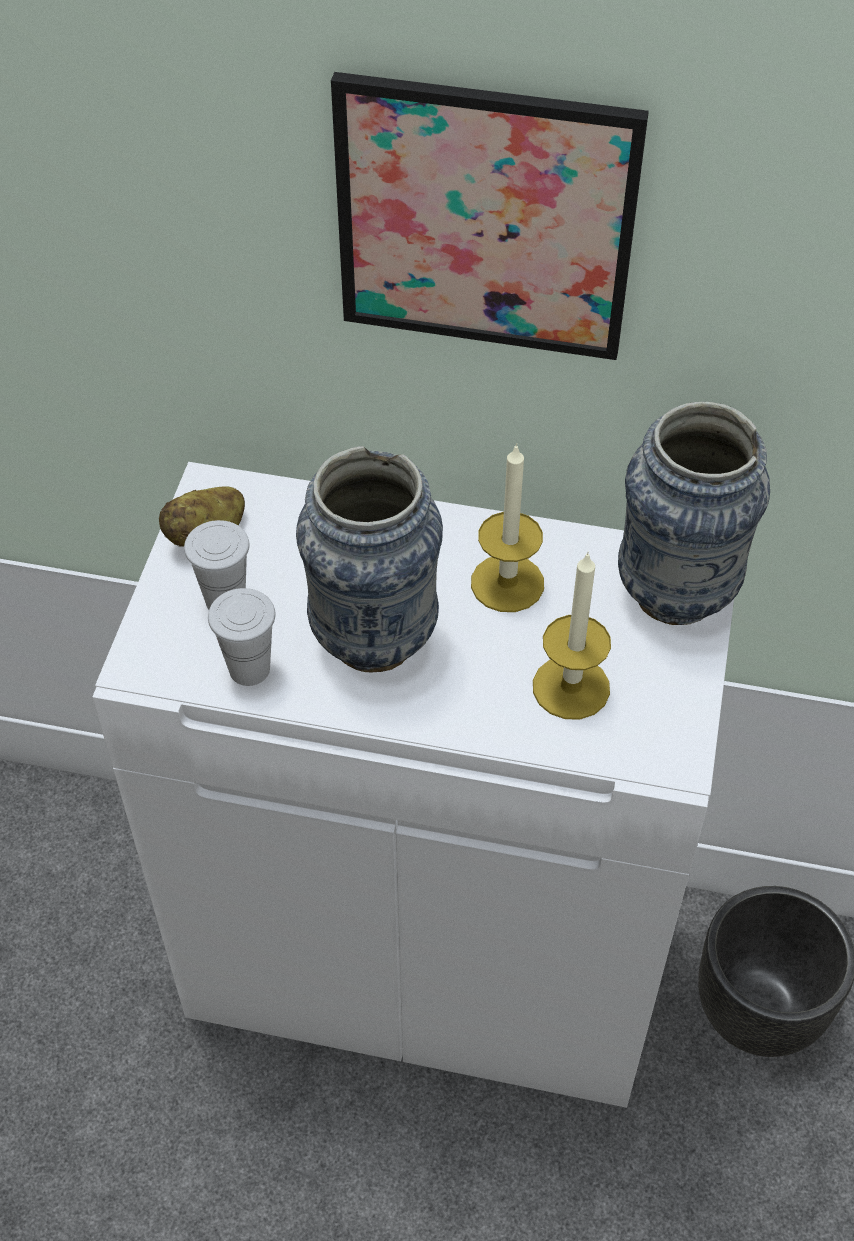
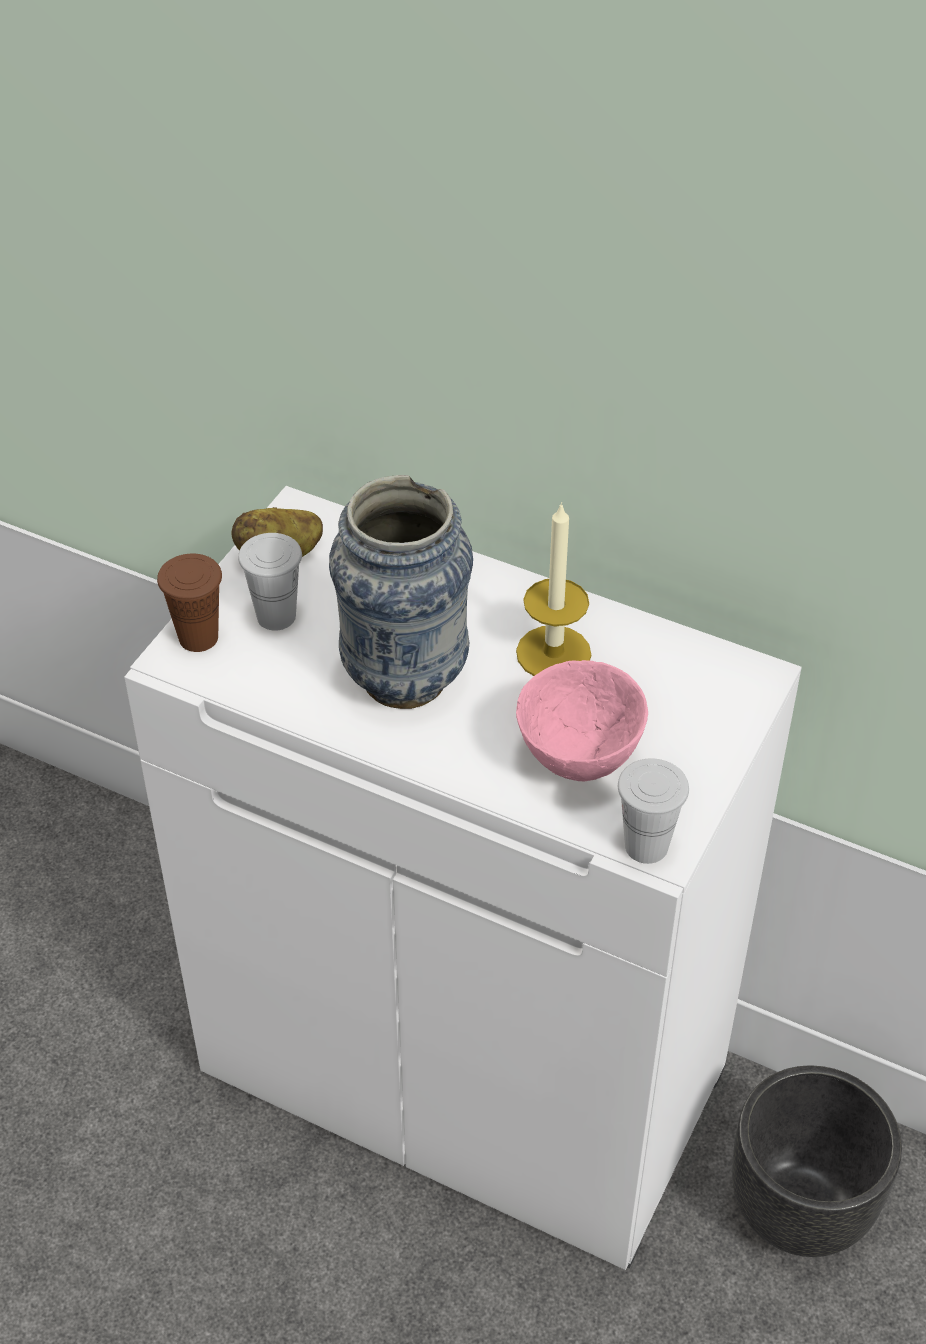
camera: 15 degrees right, 5 degrees down
(155, 639) = (198, 637): none -> brown cup
(249, 669) = (277, 681): white cup -> white cup (646, 846)
(485, 219) = (567, 281): picture -> none
(571, 687) = (581, 760): candle -> pink bowl
(675, 594) = (719, 696): vase -> none

